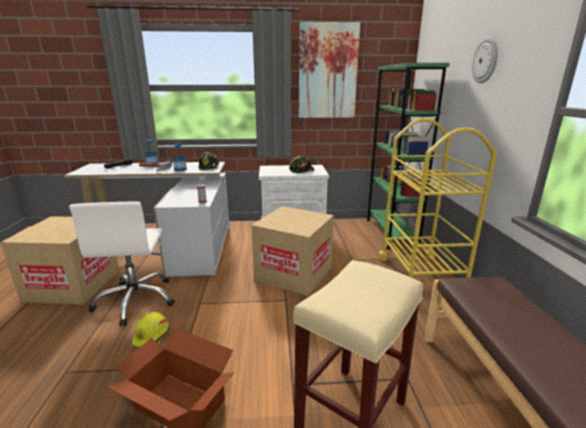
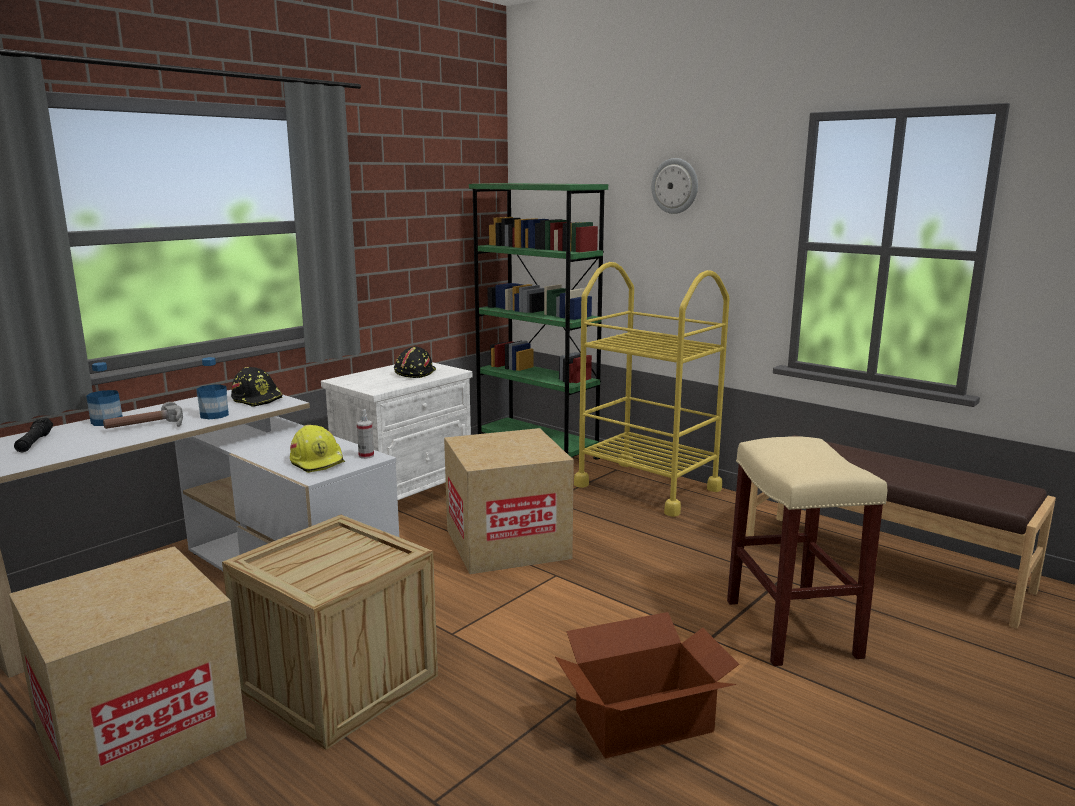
camera: 45 degrees left, 5 degrees down
(136, 300) = (338, 682): white office chair -> crate
(152, 336) = (467, 698): yellow hard hat -> yellow hard hat (318, 461)
(327, 72) = (398, 193): picture -> none

